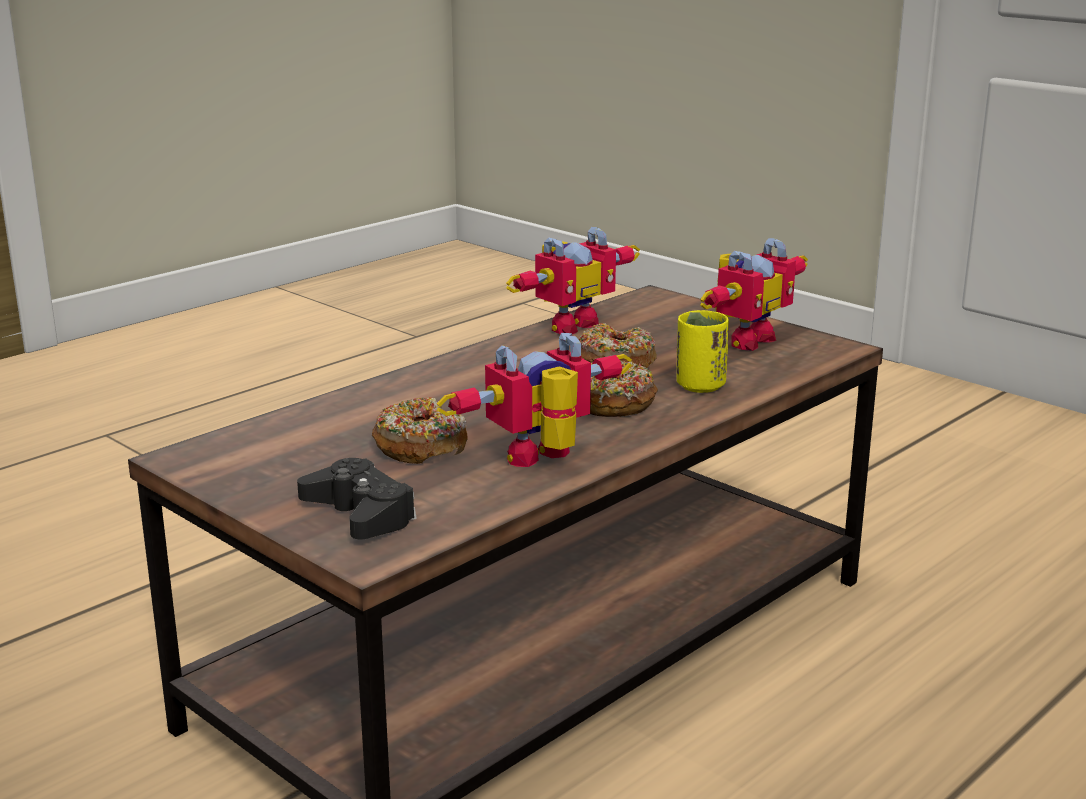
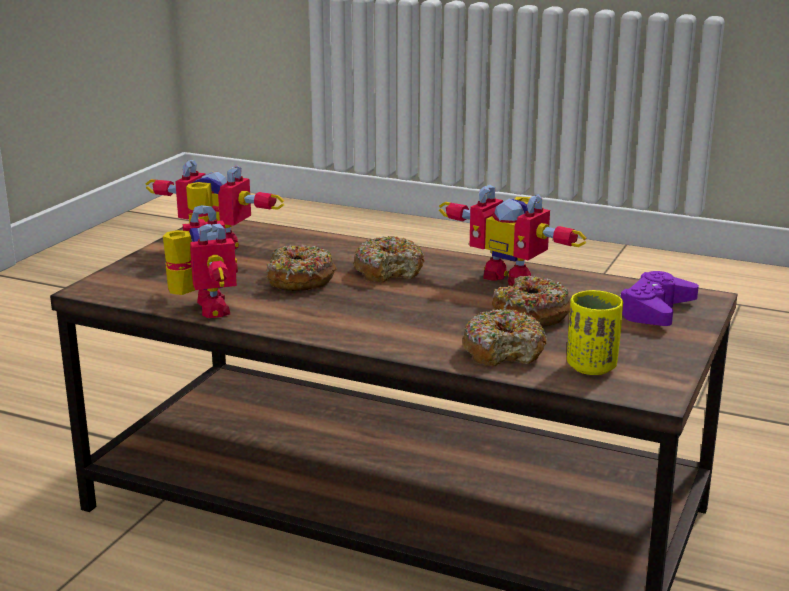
camera: 110 degrees left, 0 degrees up
(345, 416) = (503, 351): none -> donut
(360, 514) = (655, 310): black game controller -> purple game controller
(568, 324) = (202, 309): toy robot -> toy robot turned 45 degrees clockwise
(700, 386) = (330, 251): yellow cup -> yellow cup (591, 367)

